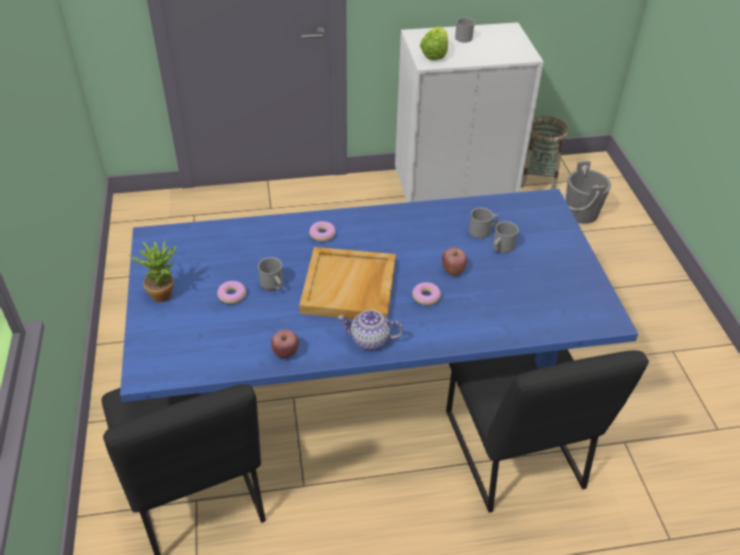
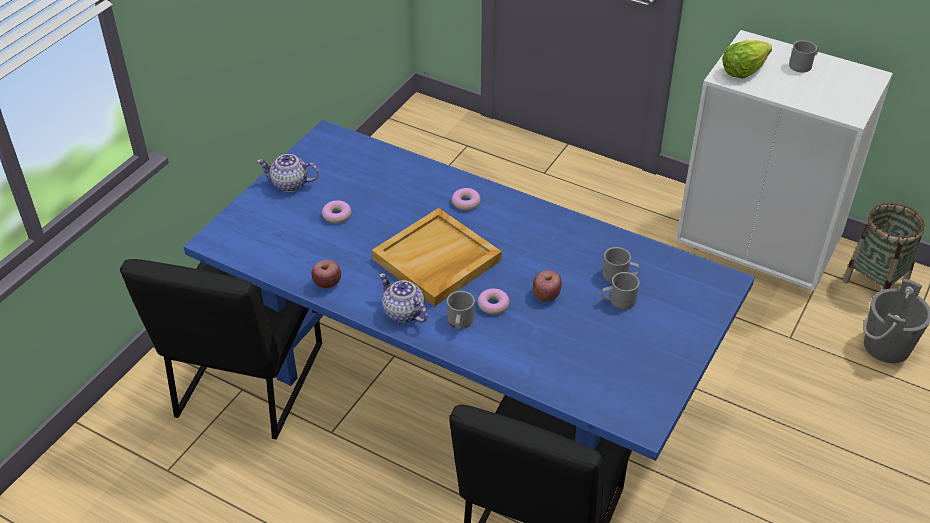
camera: 40 degrees right, 0 degrees up
(163, 292) = (290, 184): potted plant -> teapot
(273, 285) = (377, 224): grey mug -> grey mug (460, 323)

